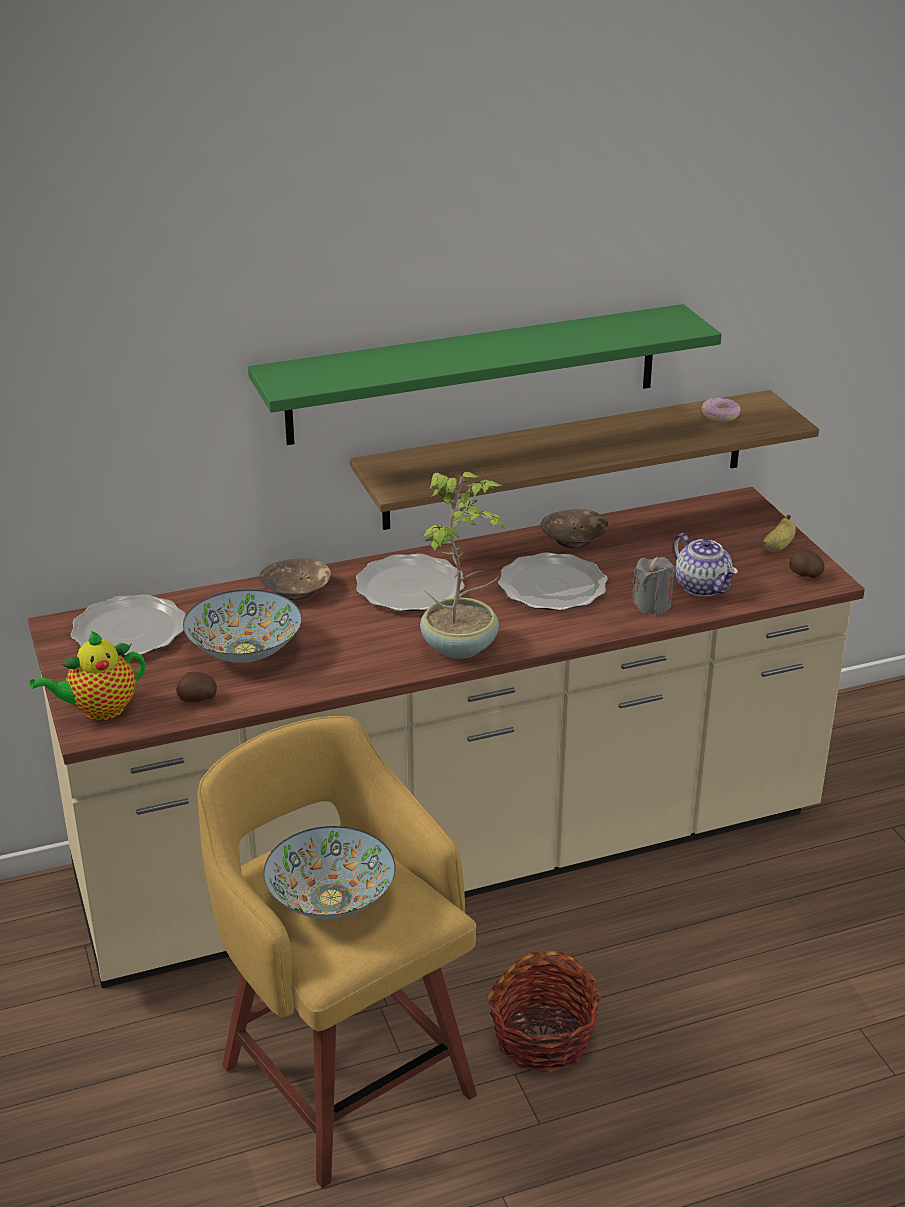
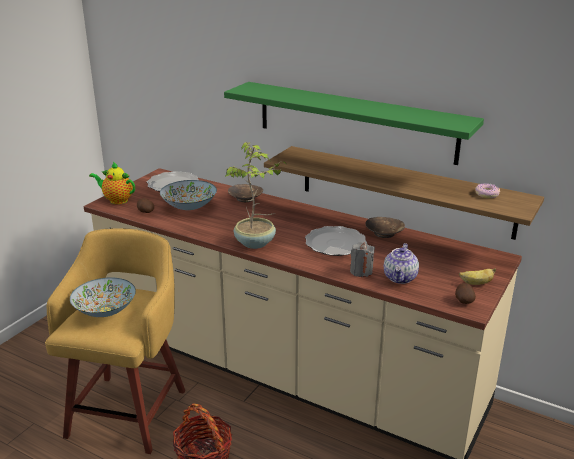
camera: 50 degrees right, 5 degrees down
(409, 588) = (282, 217): plate -> none

